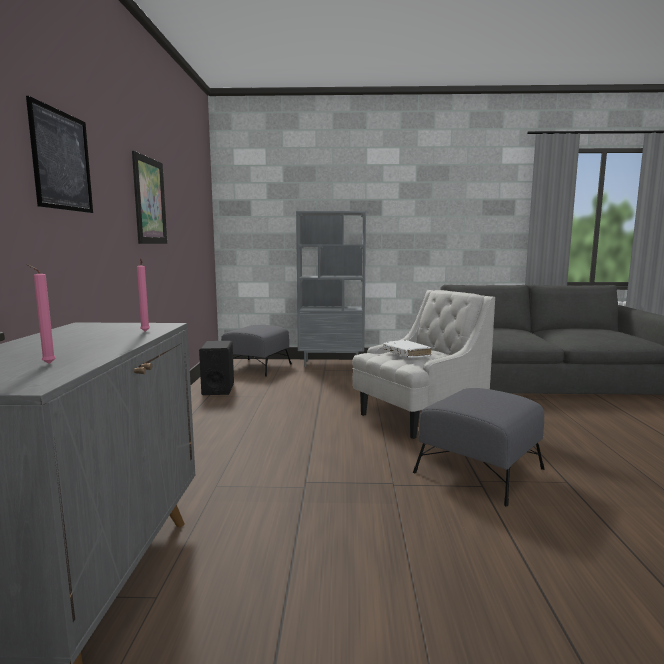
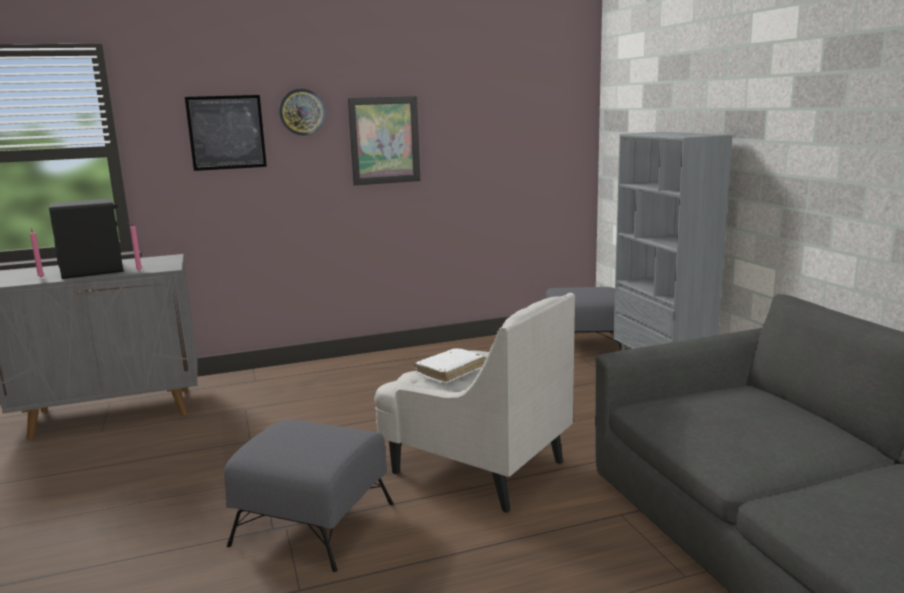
camera: 70 degrees right, 5 degrees up
(109, 155) = (302, 112): none -> wall clock
(218, 389) = (477, 350): black speaker -> black speaker (93, 271)

